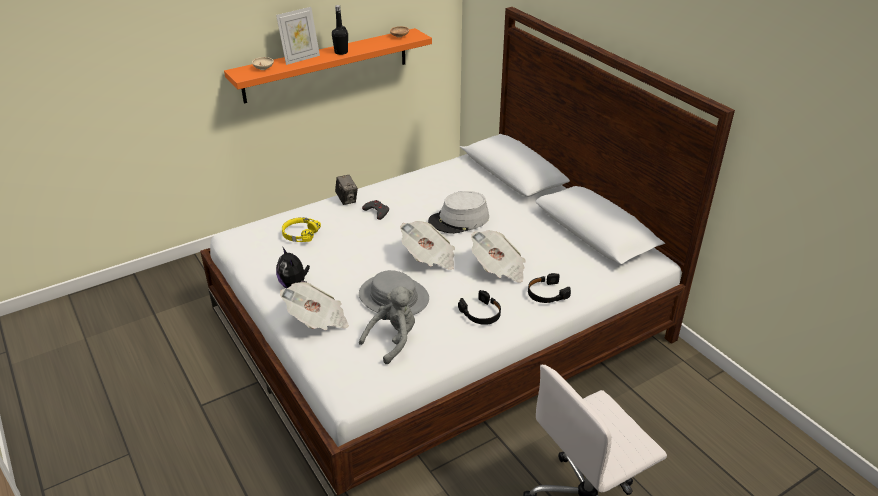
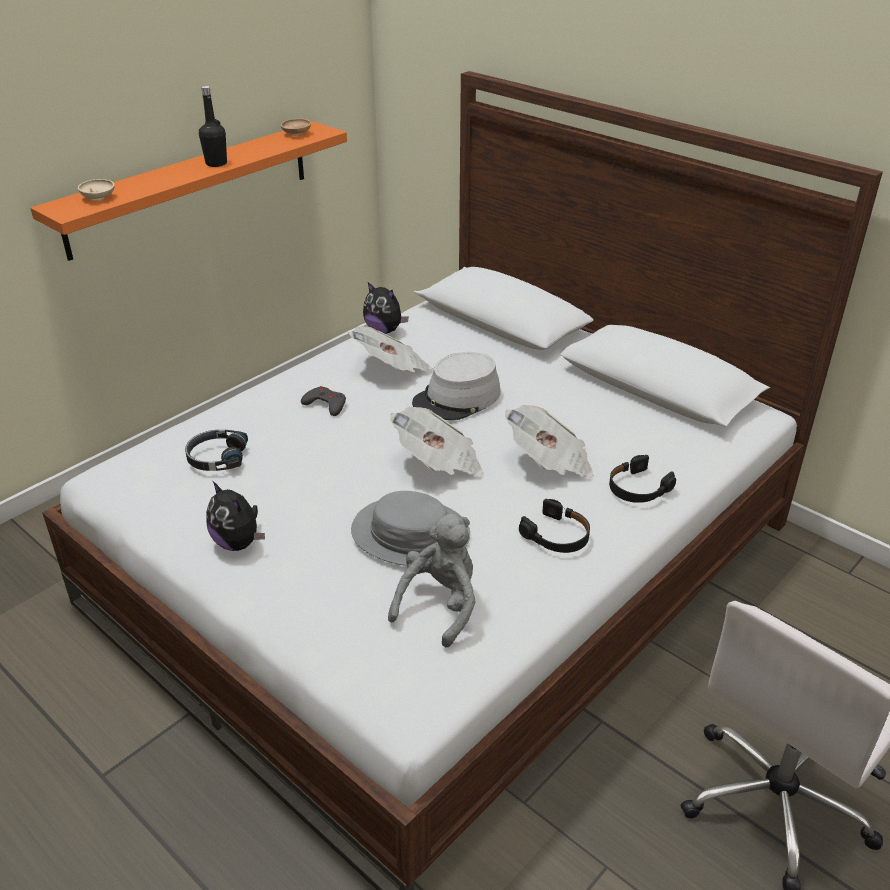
camera: 15 degrees left, 0 degrees up
(300, 234) = (216, 458): yellow headphones -> black headphones
(301, 59) = (155, 178): picture frame -> none
(317, 320) = (301, 595): newspaper -> newspaper (392, 369)
(347, 199) = (270, 393): camera -> none
(433, 169) = (384, 330): none -> plush toy

